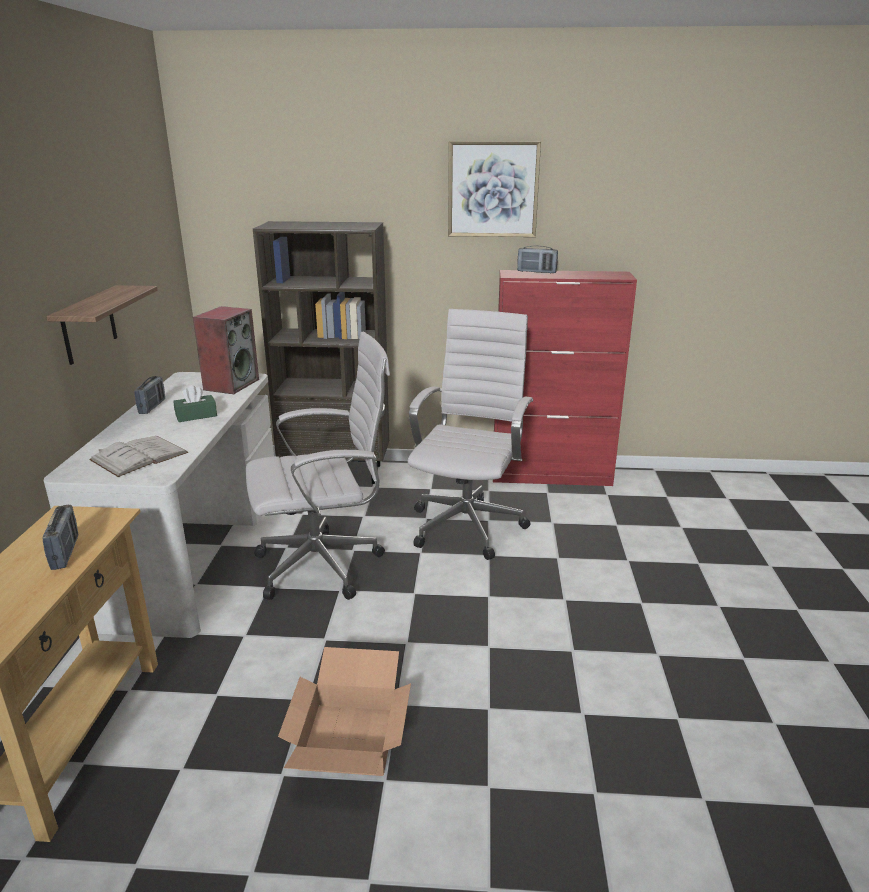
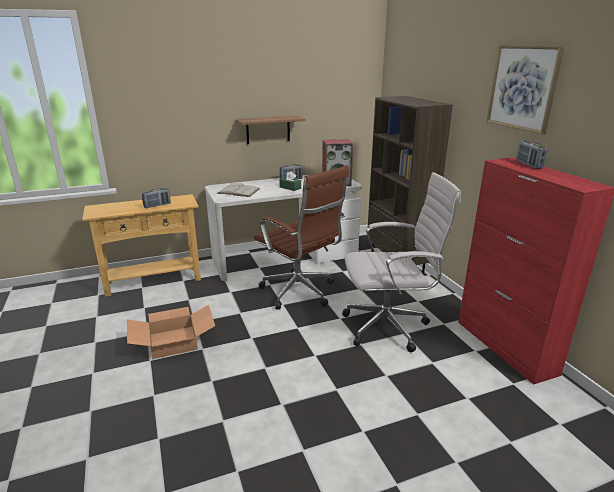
camera: 65 degrees right, 0 degrees up
(325, 565) = (300, 293): white office chair -> brown office chair

